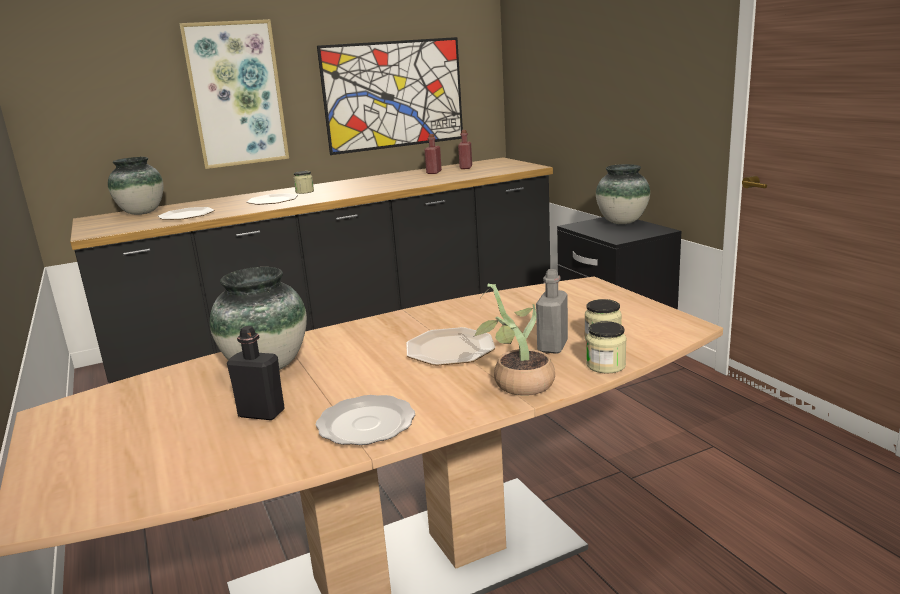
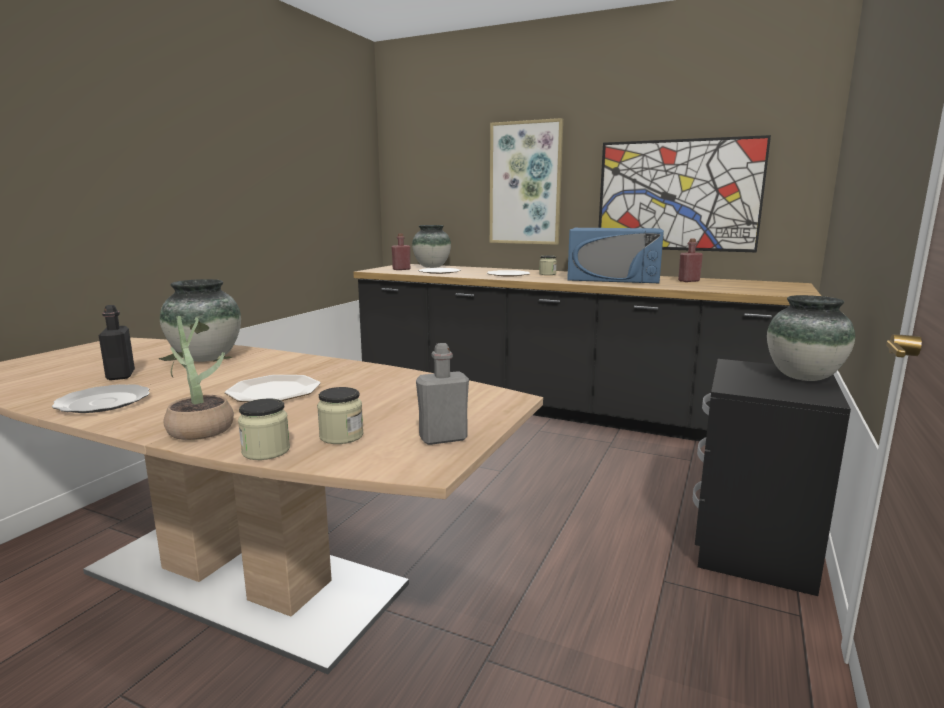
camera: 50 degrees right, 5 degrees down
(374, 182) = (613, 278): none -> blue microwave
(466, 167) = (732, 283): red bottle -> red bottle (401, 269)
(552, 346) = (305, 421): grey bottle -> grey bottle (443, 438)

